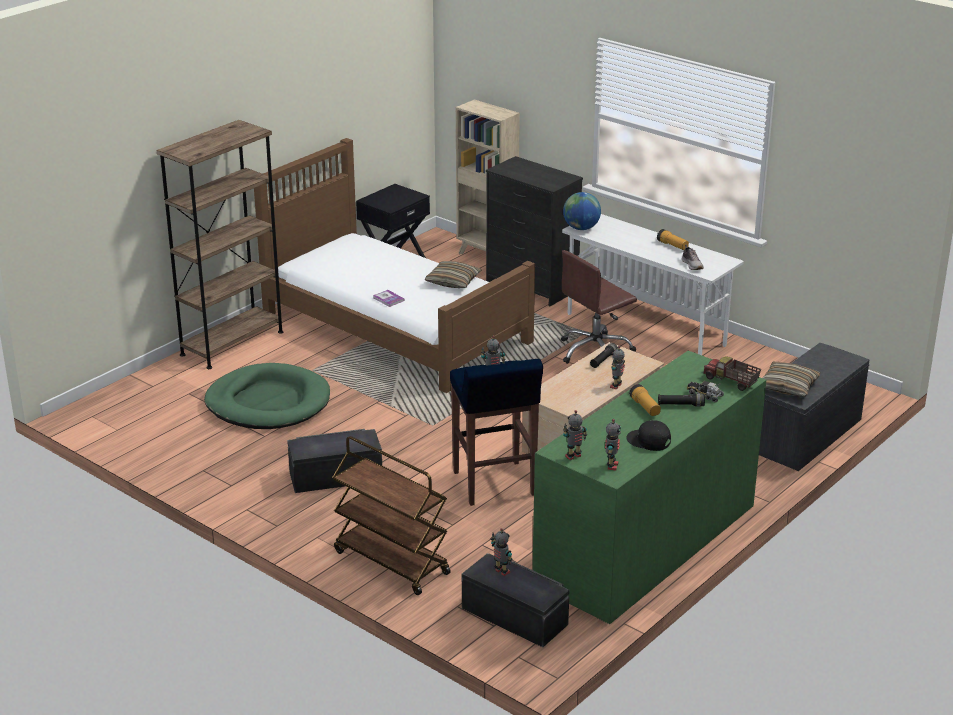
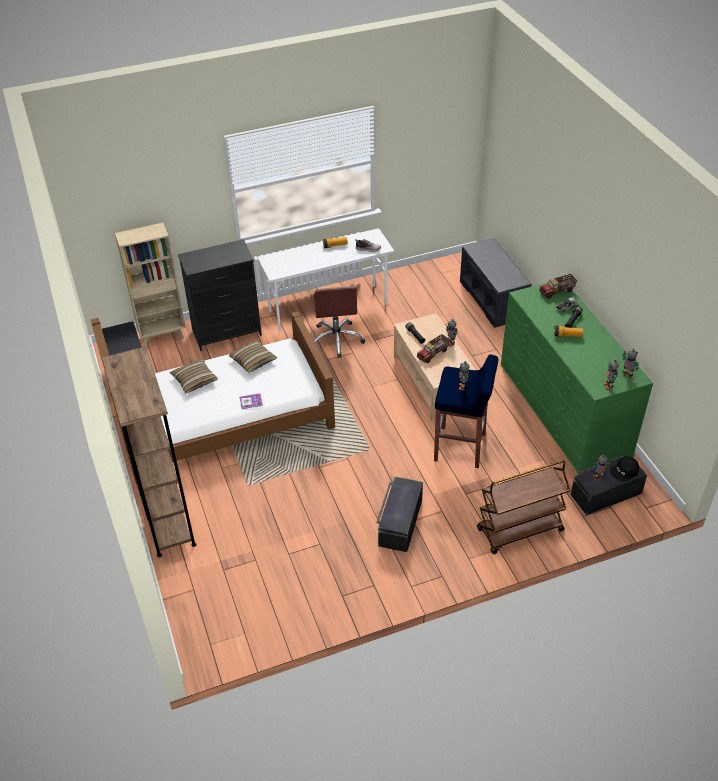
camera: 60 degrees left, 15 degrees up
(268, 402) = (274, 526): green dog bed -> none
(581, 228) = (275, 272): globe -> none
(583, 380) = (433, 354): none -> toy truck
(648, 441) = (606, 349): black cap -> black cap (624, 471)
(788, 386) = (503, 278): pillow -> pillow (194, 380)

